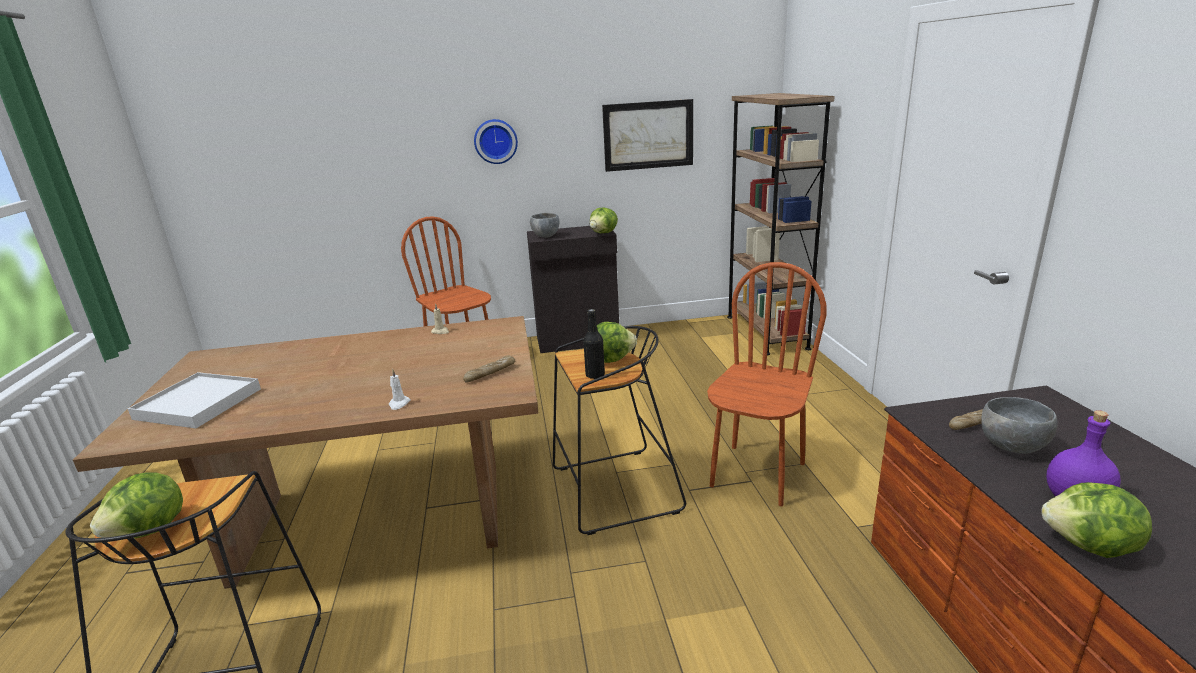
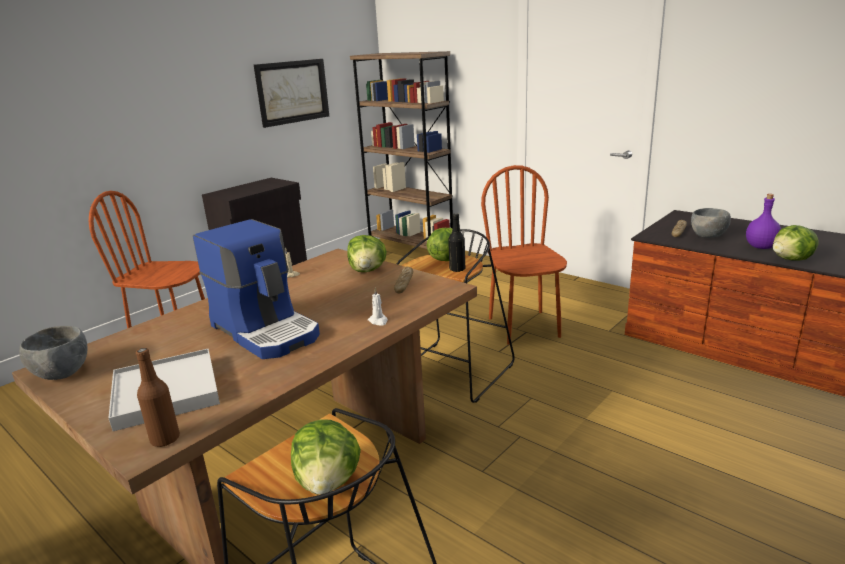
camera: 40 degrees left, 0 degrees up
(132, 440) = (165, 439): none -> brown bottle
(330, 378) = (267, 330): none -> coffee machine
(495, 141) = (160, 104): wall clock -> none
(545, 236) = (233, 194): grey bowl -> grey bowl (61, 374)
(604, 233) = (285, 183): lettuce -> lettuce (368, 271)

